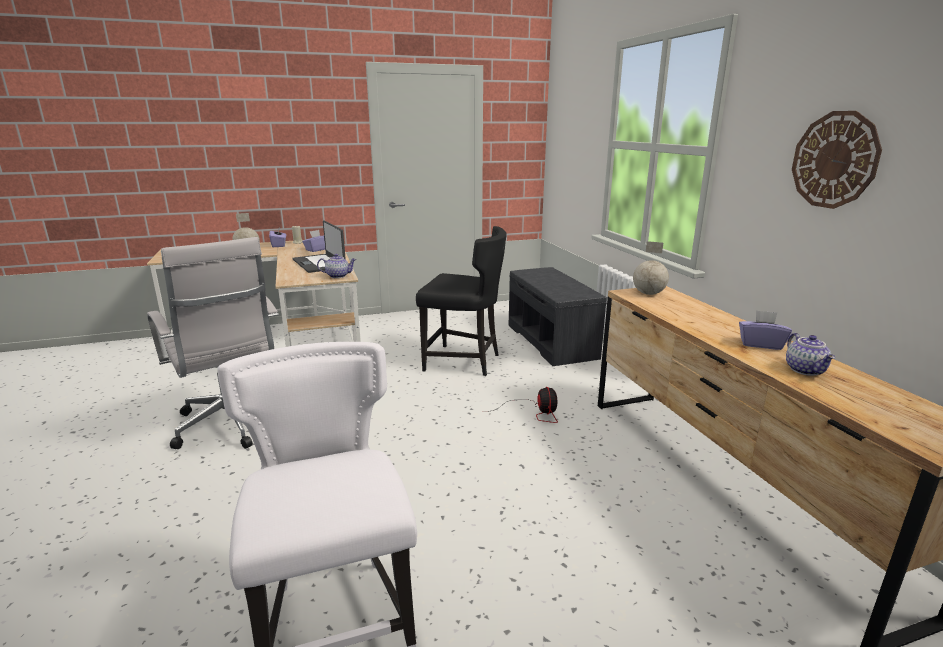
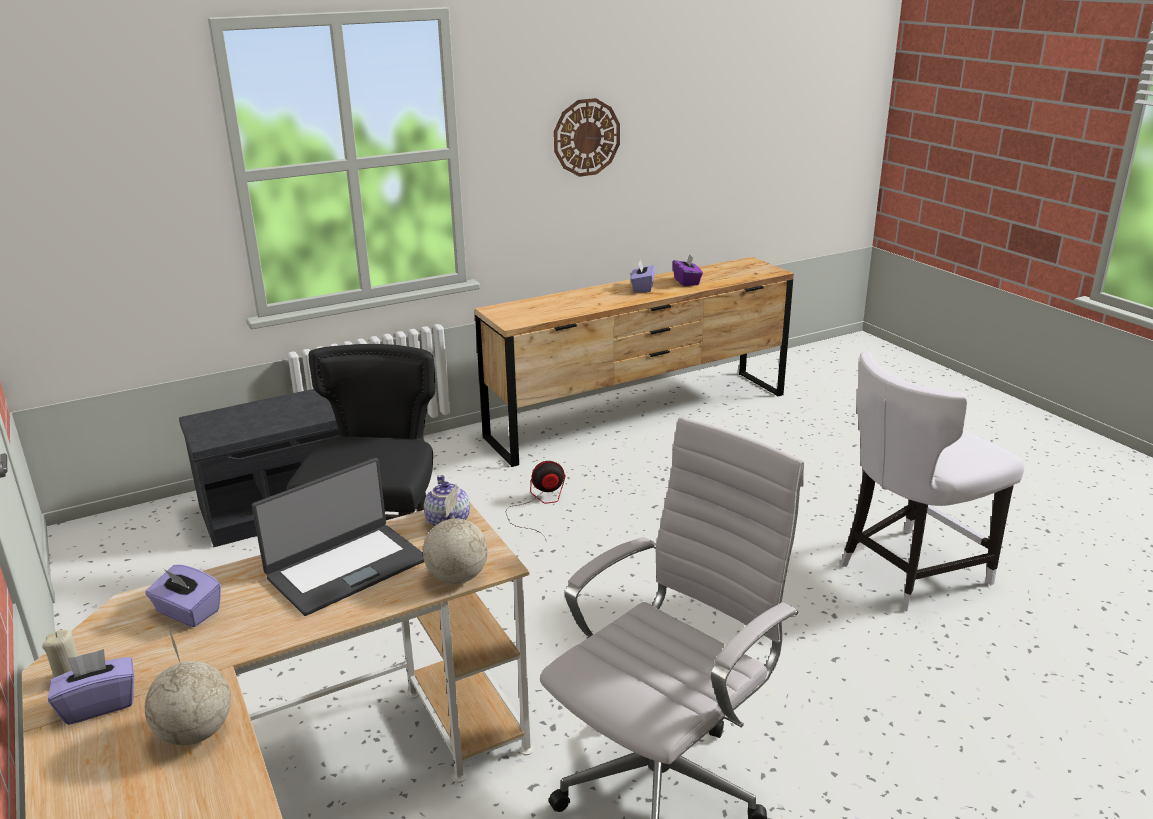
camera: 100 degrees left, 5 degrees up
(648, 293) = (513, 314): globe -> globe (456, 578)
(806, 370) = (687, 282): teapot -> purple tissue box

